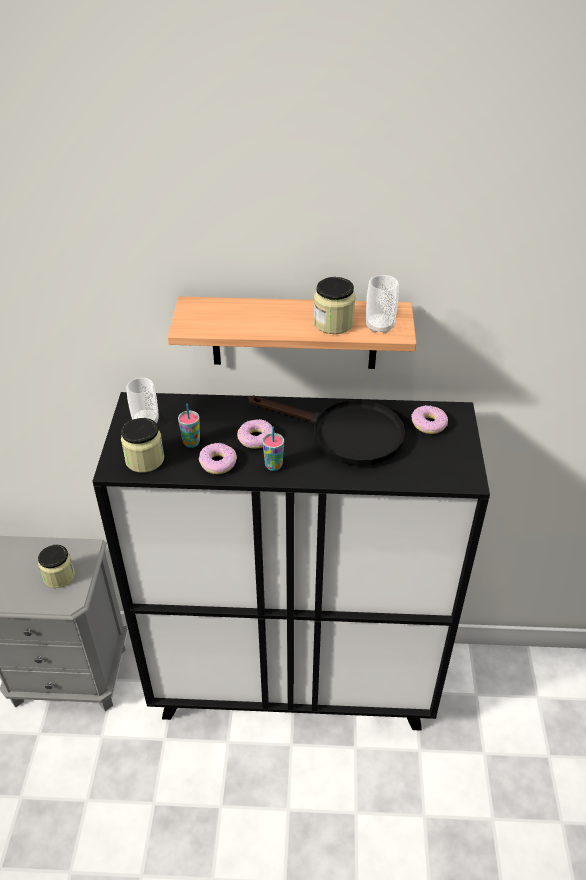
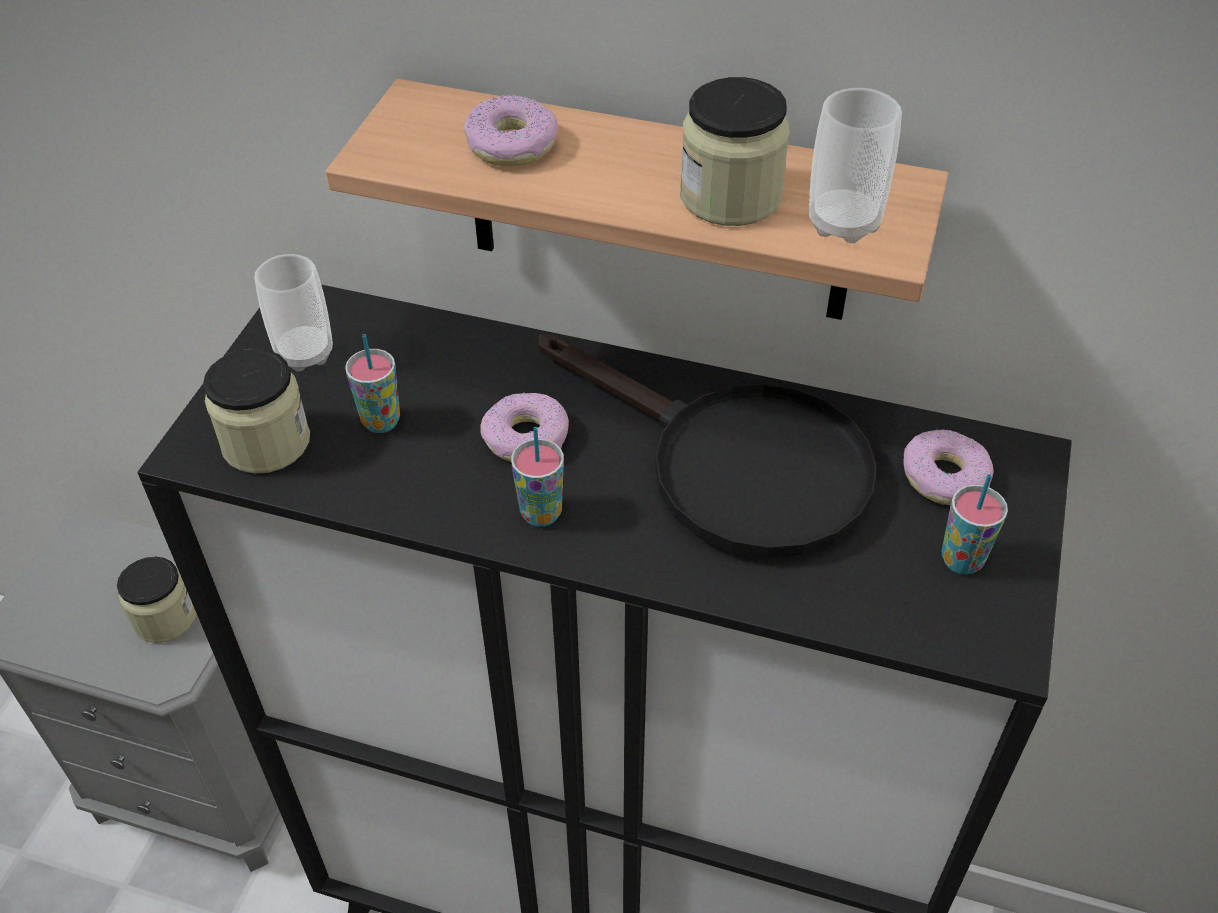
camera: 15 degrees right, 5 degrees up
(218, 463) = (420, 481): donut -> donut (512, 144)
(444, 453) = (961, 560): none -> cup

